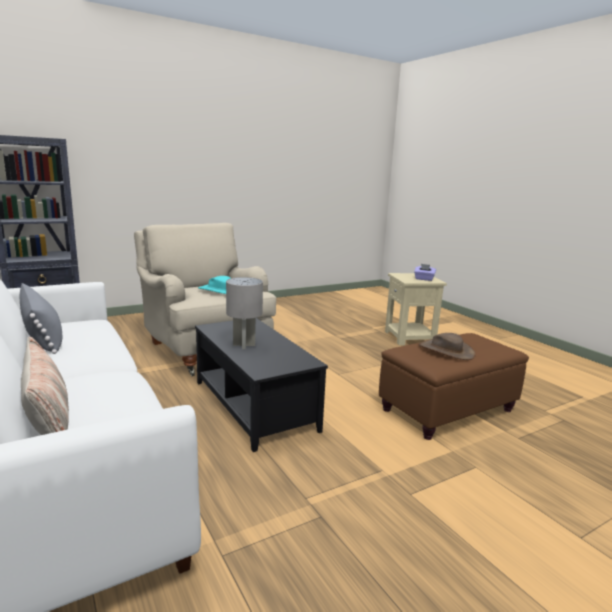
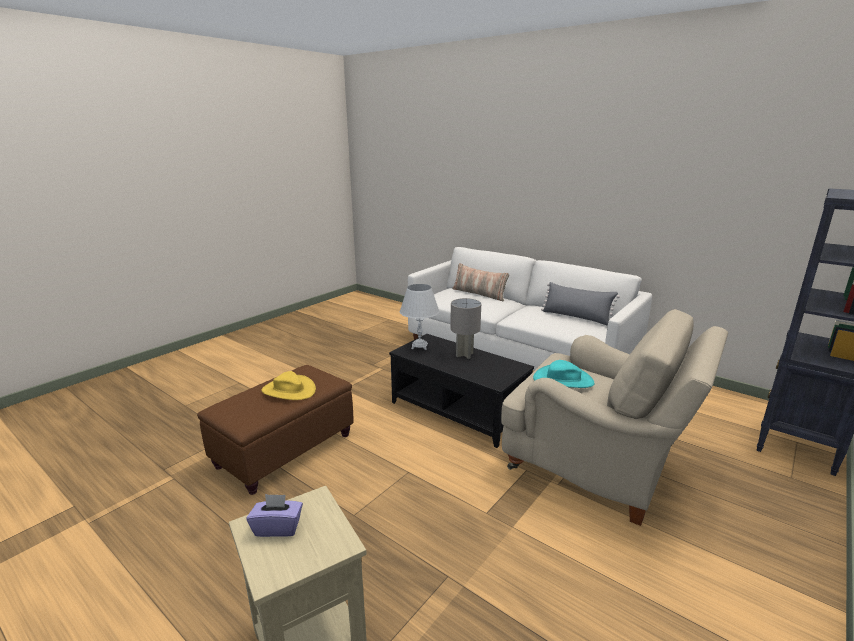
camera: 160 degrees right, 5 degrees up
(283, 364) = (419, 346): none -> white table lamp
(446, 350) = (288, 390): brown hat -> yellow hat

